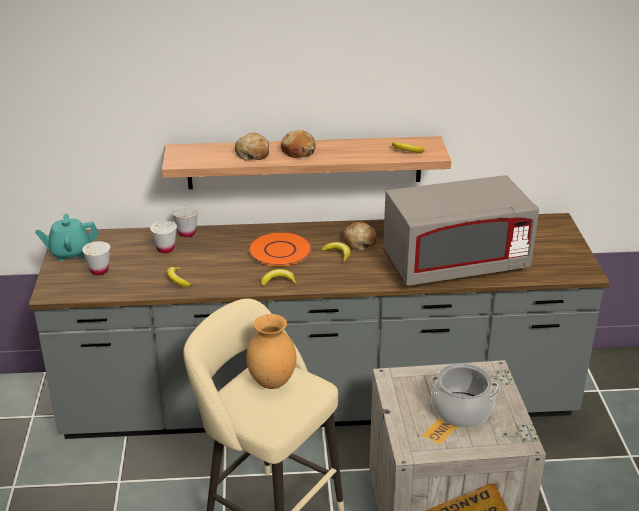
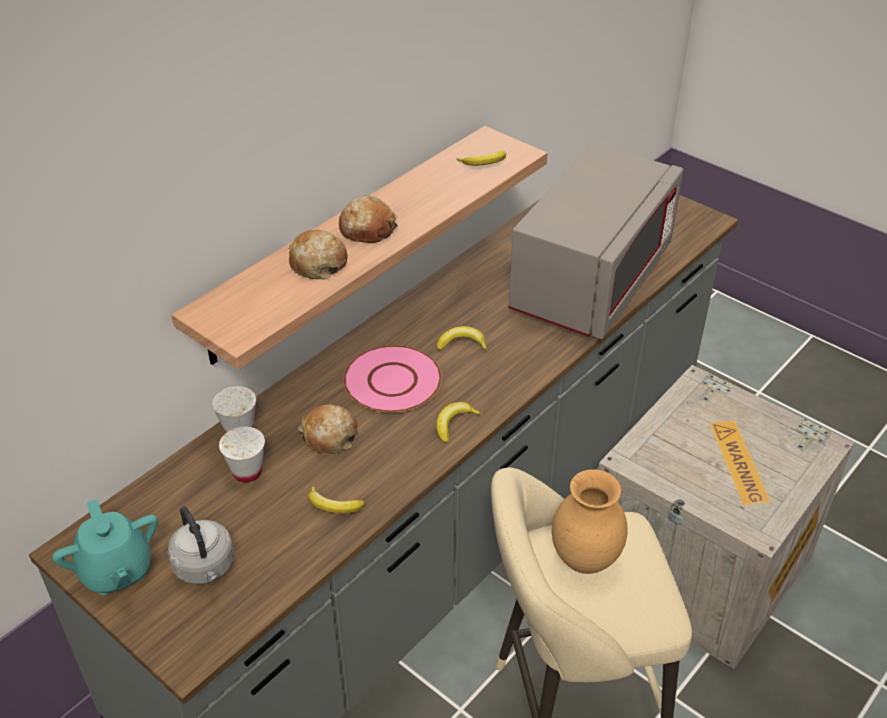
camera: 45 degrees left, 10 degrees up
(70, 252) = (116, 570): turquoise teapot -> turquoise teapot turned 60 degrees counterclockwise
(99, 270) = (205, 568): white cup -> grey kettle
(279, 250) = (392, 381): orange plate -> pink plate
(359, 242) = (460, 313): bread -> bread (329, 436)
(461, 409) = (734, 448): cooking pot -> none

